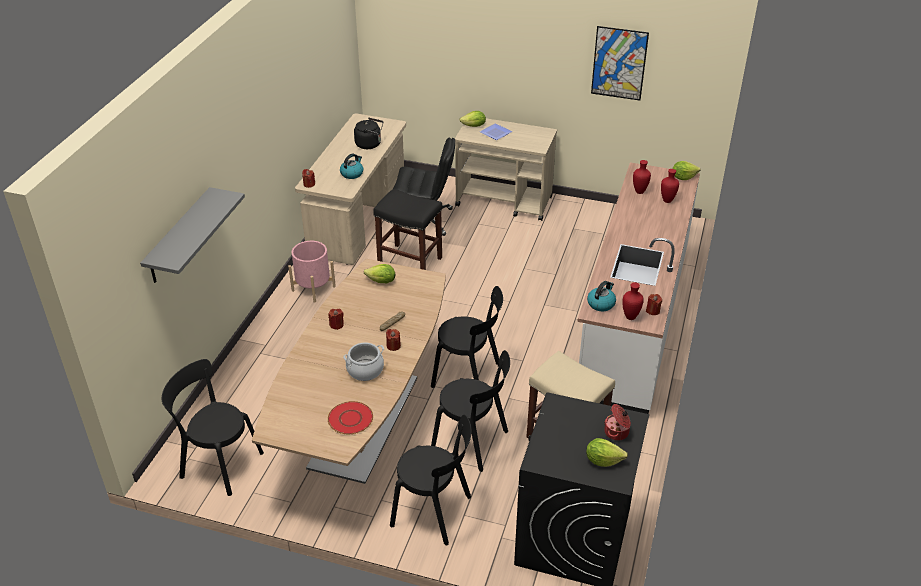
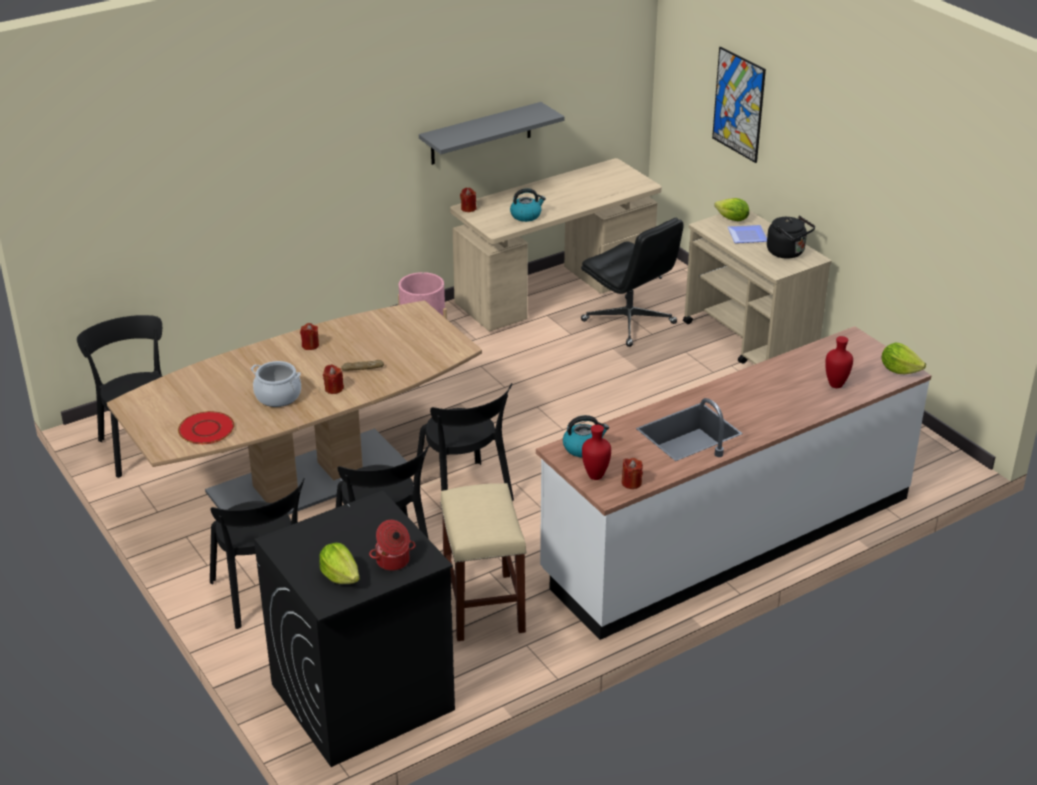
camera: 40 degrees right, 5 degrees down
(179, 236) = (202, 178): grey shelf -> grey shelf (481, 134)
(370, 144) = (587, 194): black kettle -> black kettle (788, 253)
(381, 281) = (408, 327): lettuce -> none
(409, 261) = (554, 355): black stool -> none
(619, 63) = (913, 185): picture -> picture (738, 104)
(639, 191) = (815, 360): red vase -> none

